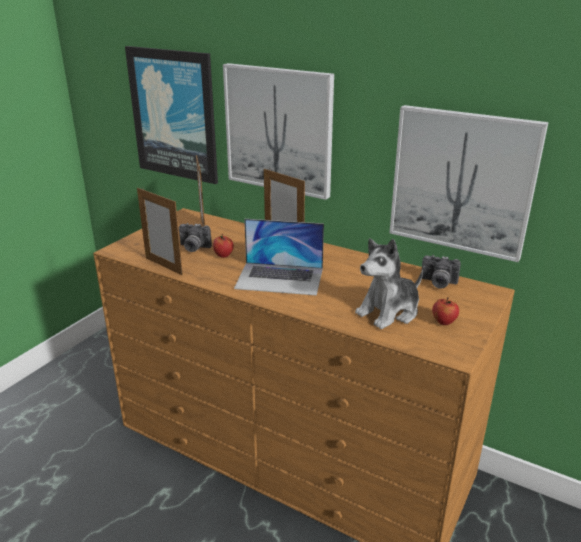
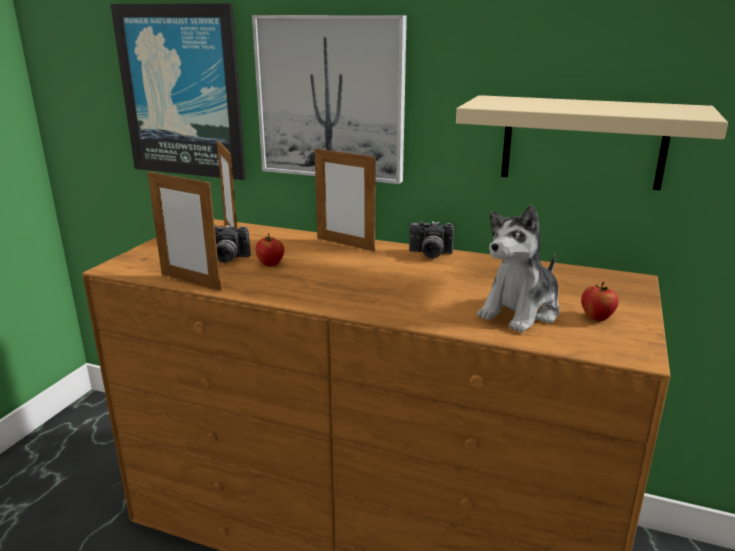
camera: 10 degrees left, 5 degrees down
(280, 278) = (358, 284): laptop -> none
(438, 283) = (562, 275): camera -> camera (429, 254)
(462, 181) = (583, 142): picture -> beige shelf

